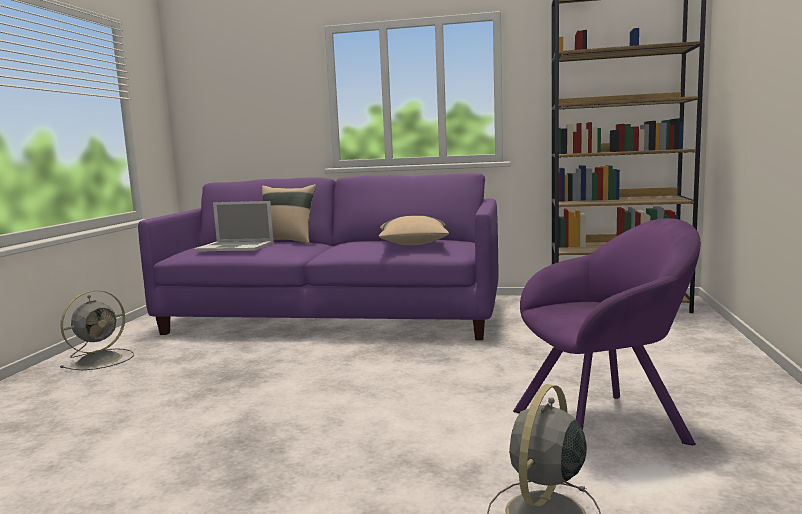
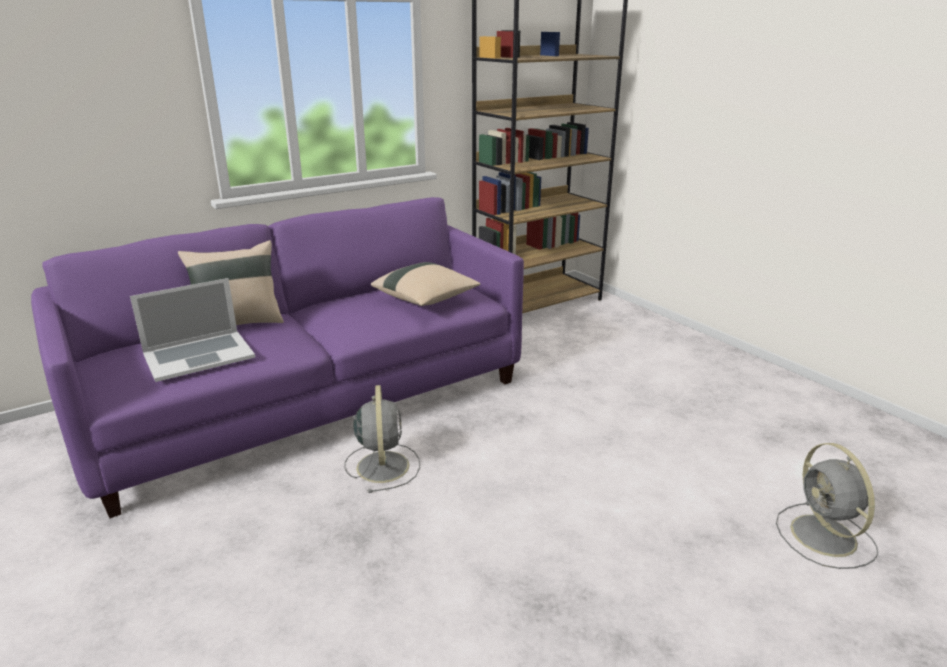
camera: 45 degrees left, 15 degrees up
(101, 359) = (105, 601): grey fan -> grey fan (383, 465)
(606, 425) = (730, 439): purple armchair -> none

